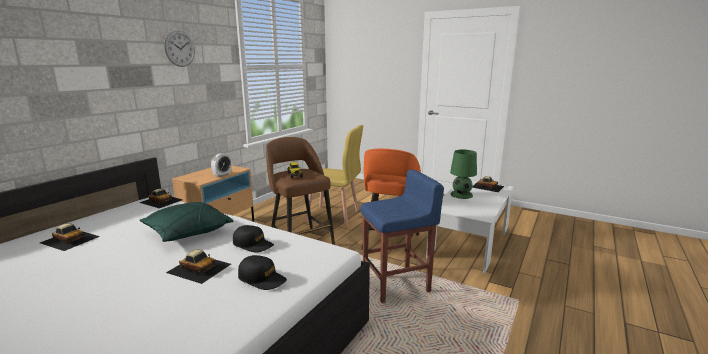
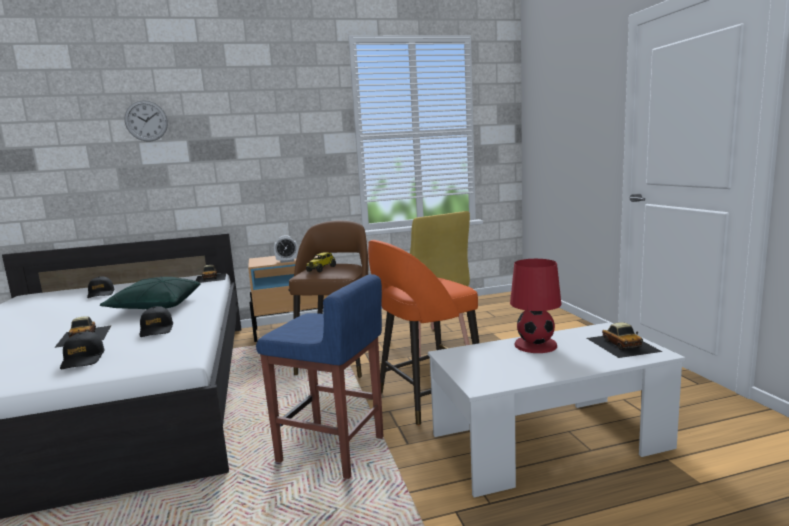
camera: 45 degrees right, 5 degrees down
(70, 239) = (101, 293): toy car -> black cap
(180, 48) = (268, 118): wall clock -> wall clock (146, 121)
(461, 195) = (535, 345): green table lamp -> red table lamp

